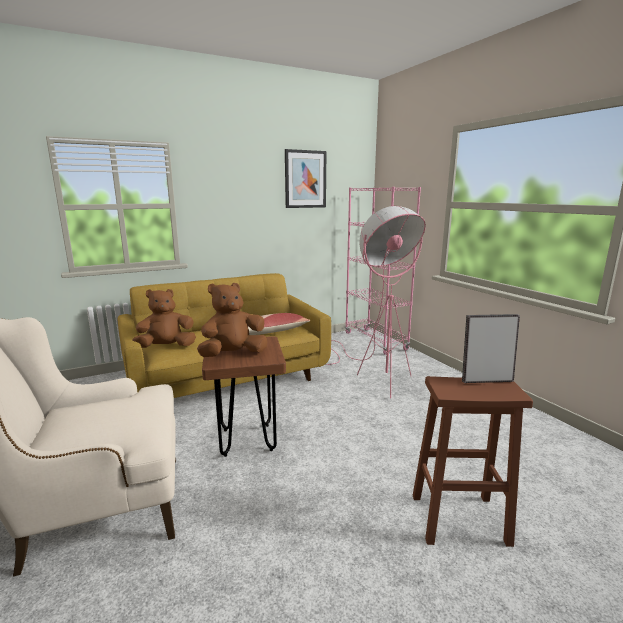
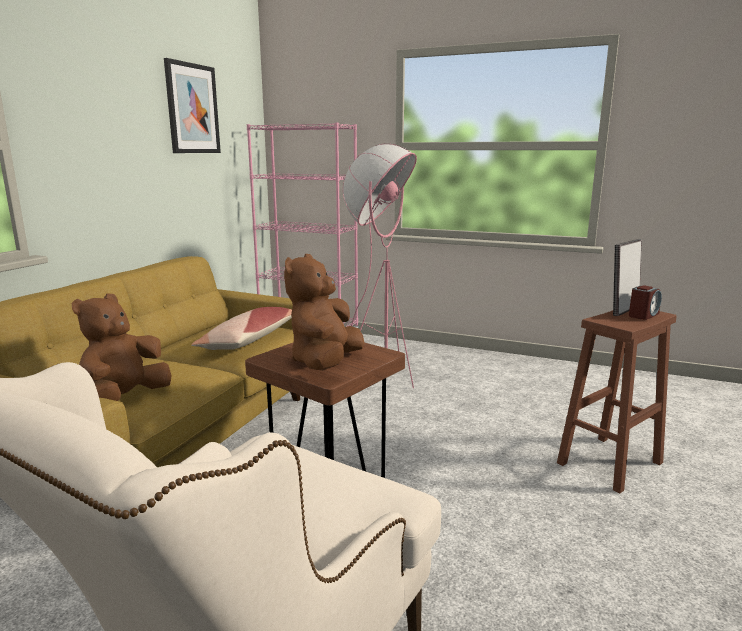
camera: 40 degrees left, 0 degrees up
(493, 390) = (643, 315): none -> alarm clock

